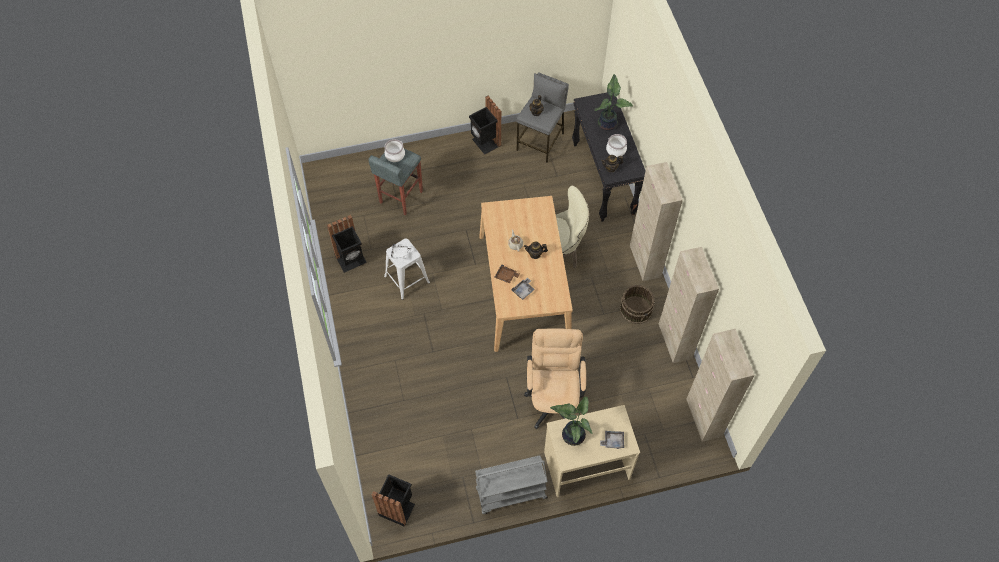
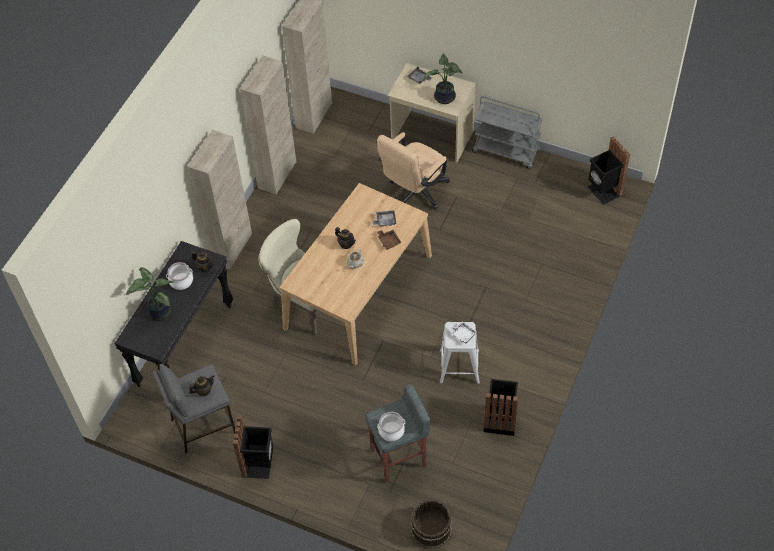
camera: 140 degrees left, 5 degrees down
(636, 309) = (281, 216): brown bucket -> brown bucket (431, 528)

